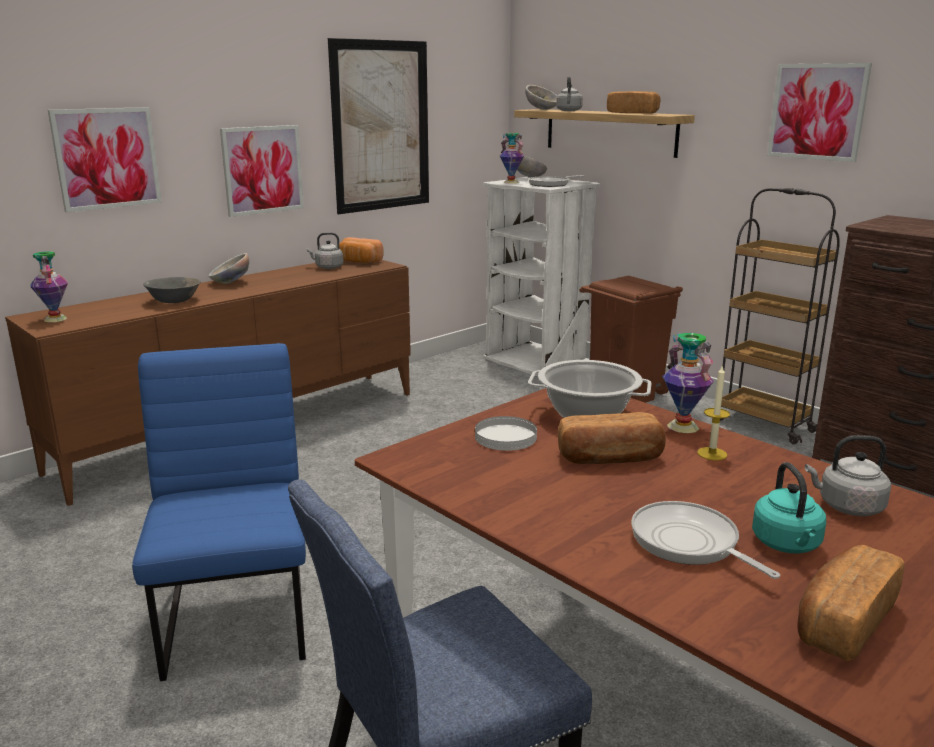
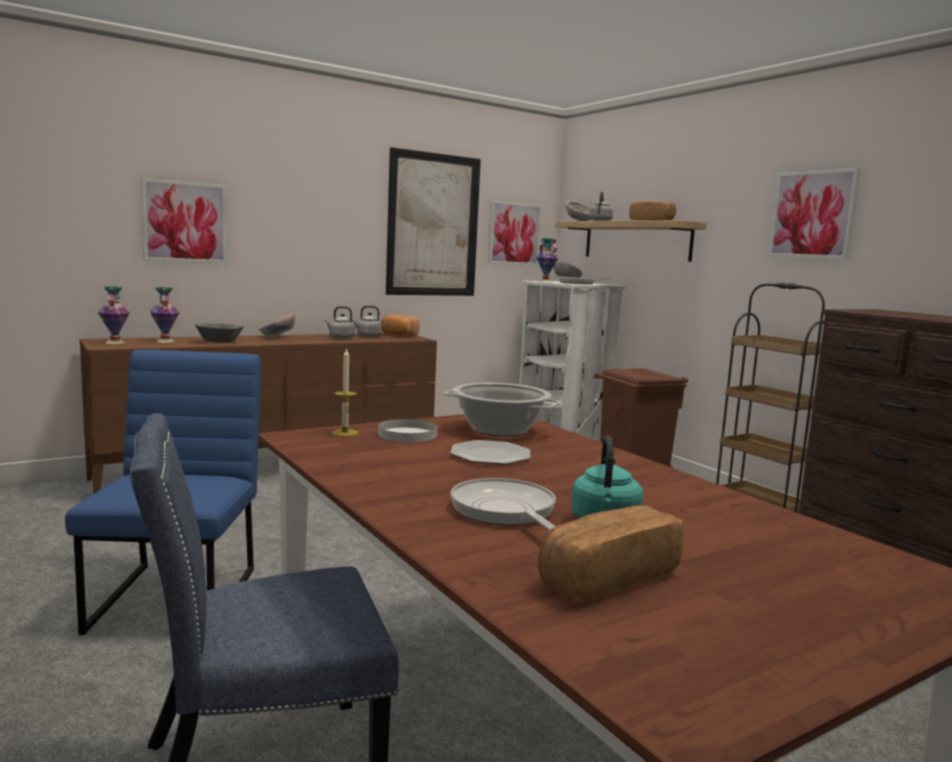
camera: 10 degrees right, 10 degrees down
(262, 170) = (320, 248): picture -> picture (514, 233)
(610, 458) = (490, 455): bread -> plate
(682, 426) = (582, 445): vase -> vase (164, 341)
(712, 454) = (593, 463): candle -> candle (344, 433)
(847, 506) = (696, 508): grey kettle -> grey kettle (340, 337)

